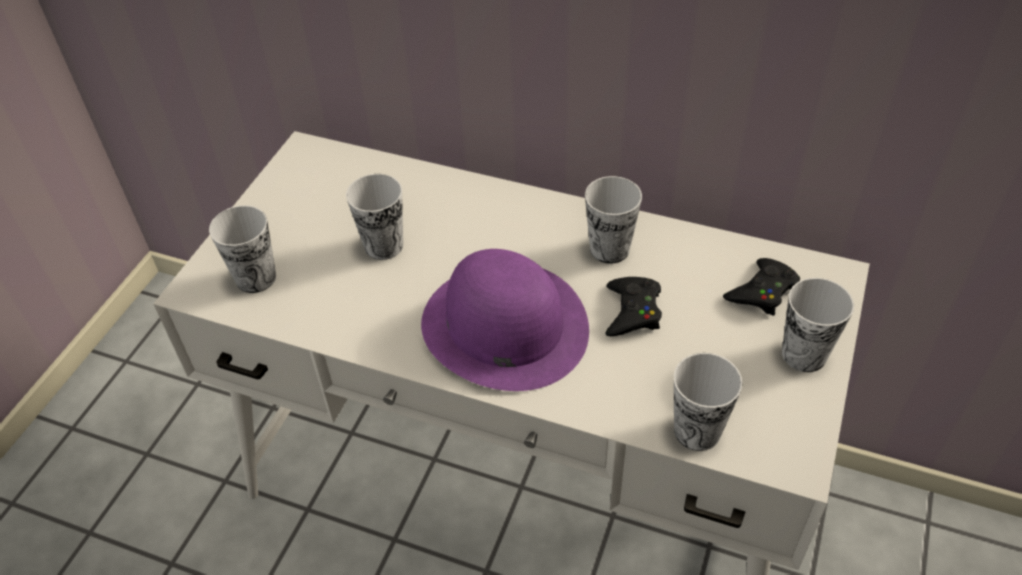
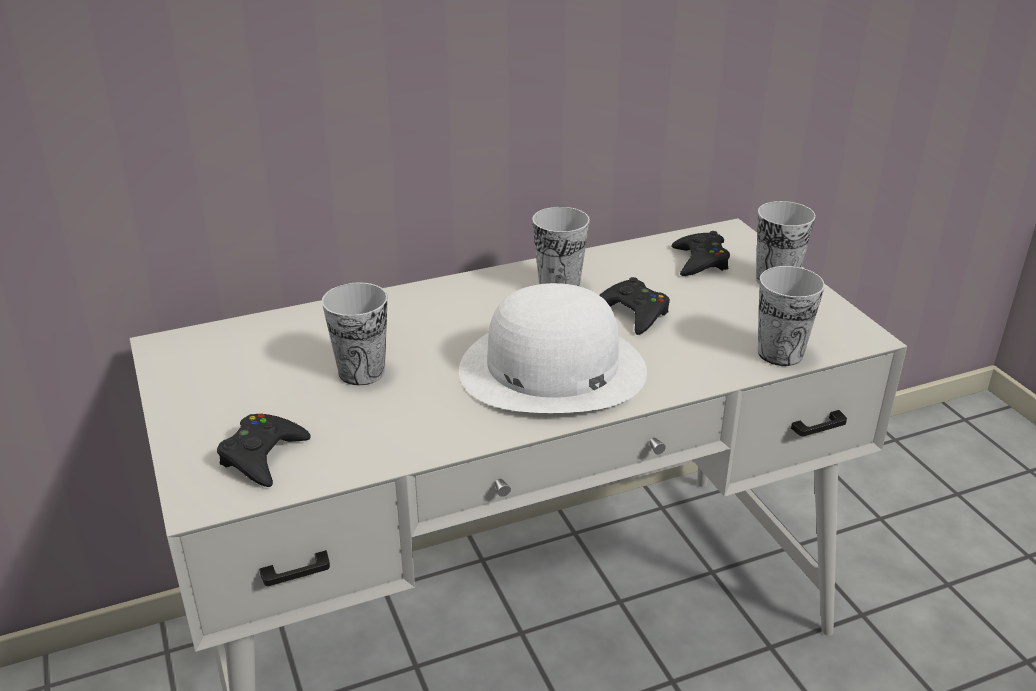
camera: 45 degrees left, 15 degrees down
(256, 278) = (262, 456): cup -> black game controller
(503, 325) = (551, 369): purple hat -> white hat

